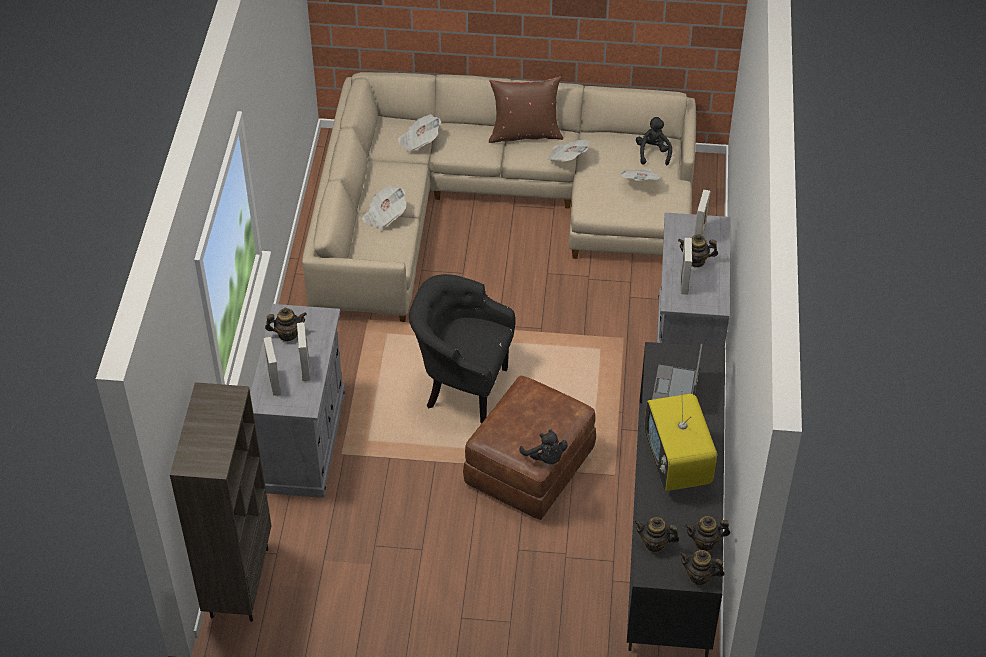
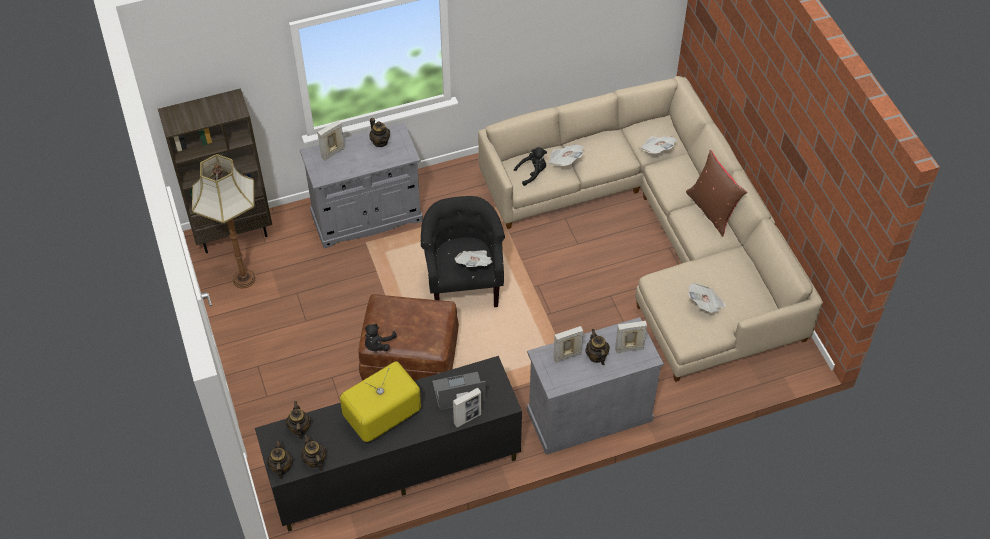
camera: 65 degrees right, 5 degrees up
(305, 368) = (354, 163): picture frame -> picture frame (467, 419)
(319, 594) = (243, 279): none -> floor lamp
(567, 158) = (702, 247): newspaper -> newspaper (474, 264)
(653, 153) = (748, 301): black plush toy -> black plush toy (532, 173)

